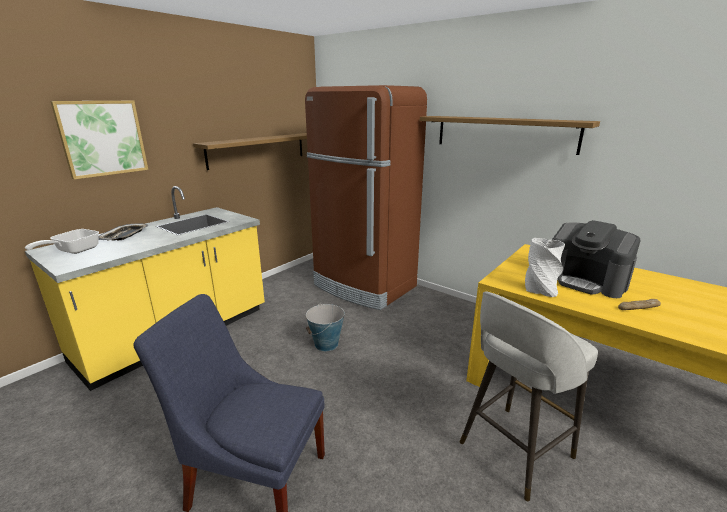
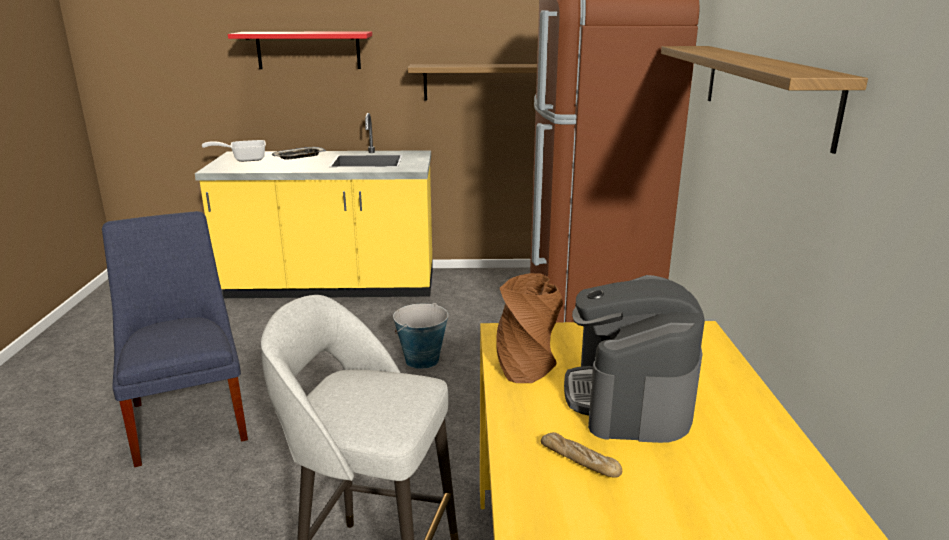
camera: 50 degrees right, 0 degrees up
(102, 138) = (308, 50): picture -> red shelf
(540, 289) = (526, 367): grey vase -> brown vase

